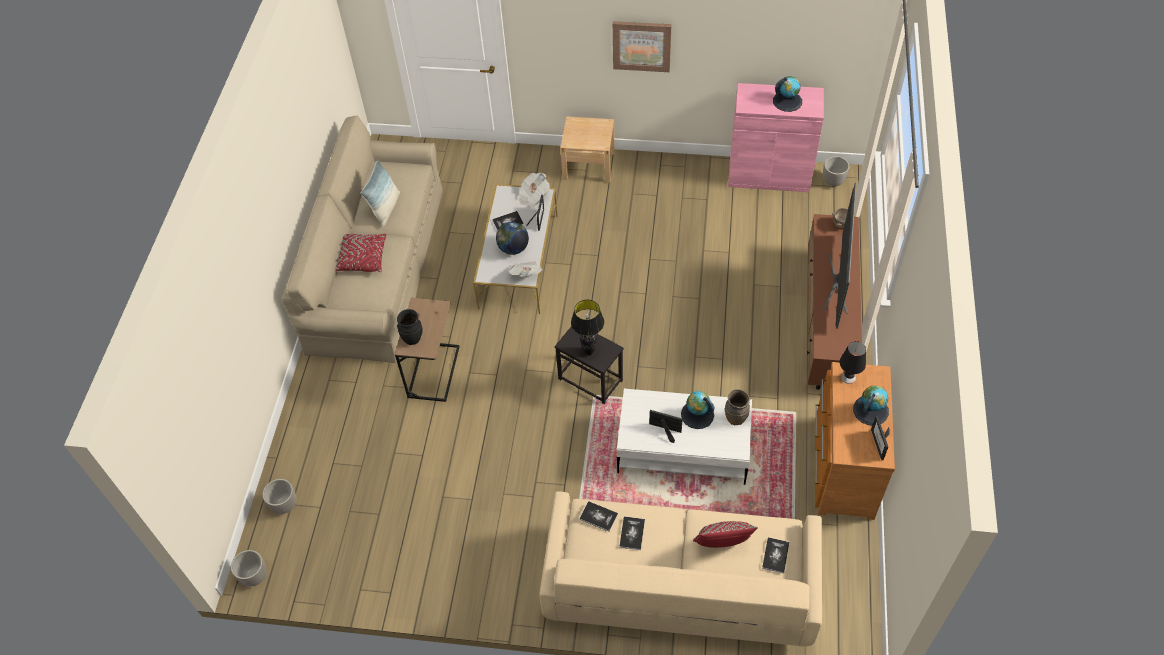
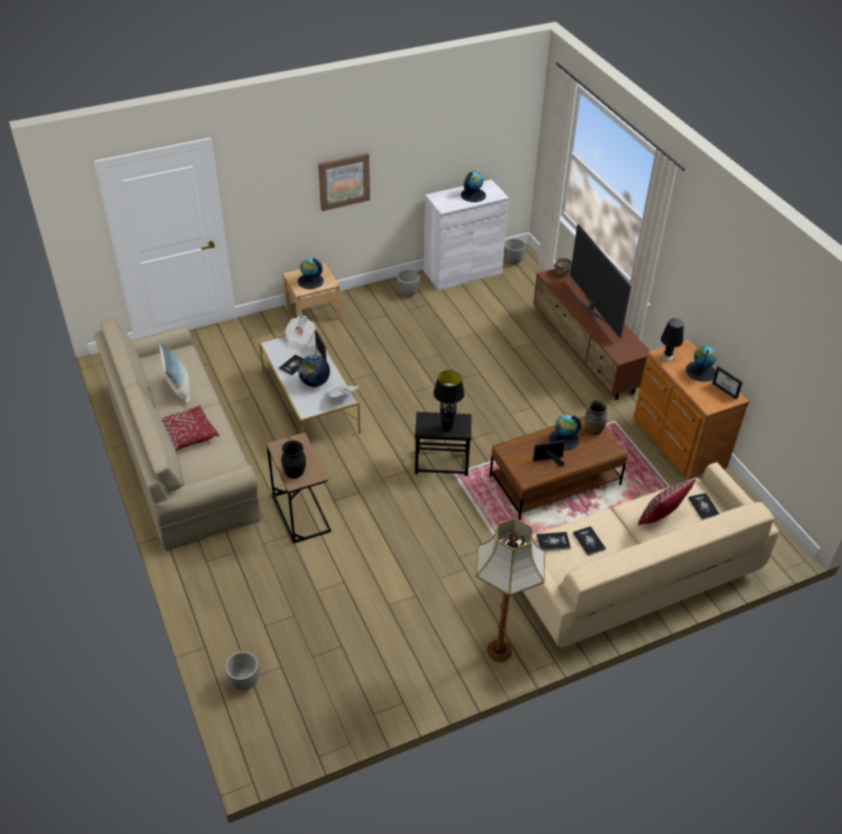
camera: 35 degrees left, 10 degrees down
(254, 577) = (262, 756): planter -> planter (408, 293)
(503, 591) = (500, 652): none -> floor lamp
(585, 135) = (310, 281): none -> globe
(683, 449) = (555, 481): white coffee table -> brown coffee table
(769, 175) = (462, 272): pink cabinet -> white cabinet

